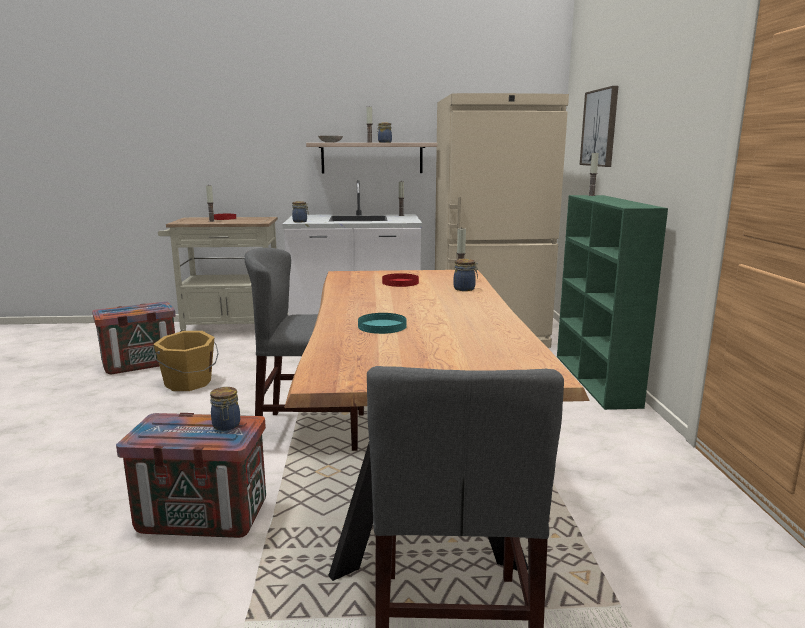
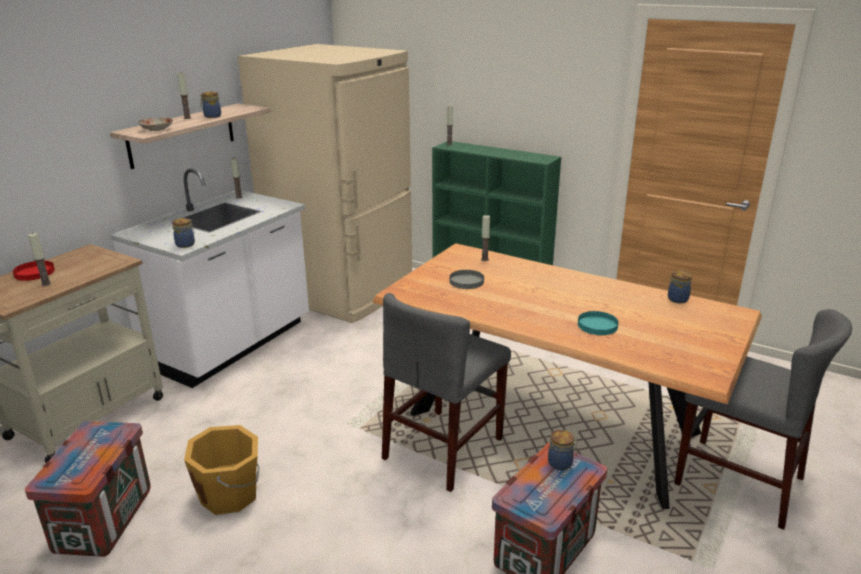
camera: 55 degrees left, 10 degrees up
(400, 282) = (466, 281): red plate -> grey plate
(465, 289) = (519, 268): jar -> jar (678, 299)
(600, 128) = (420, 76): picture -> none

